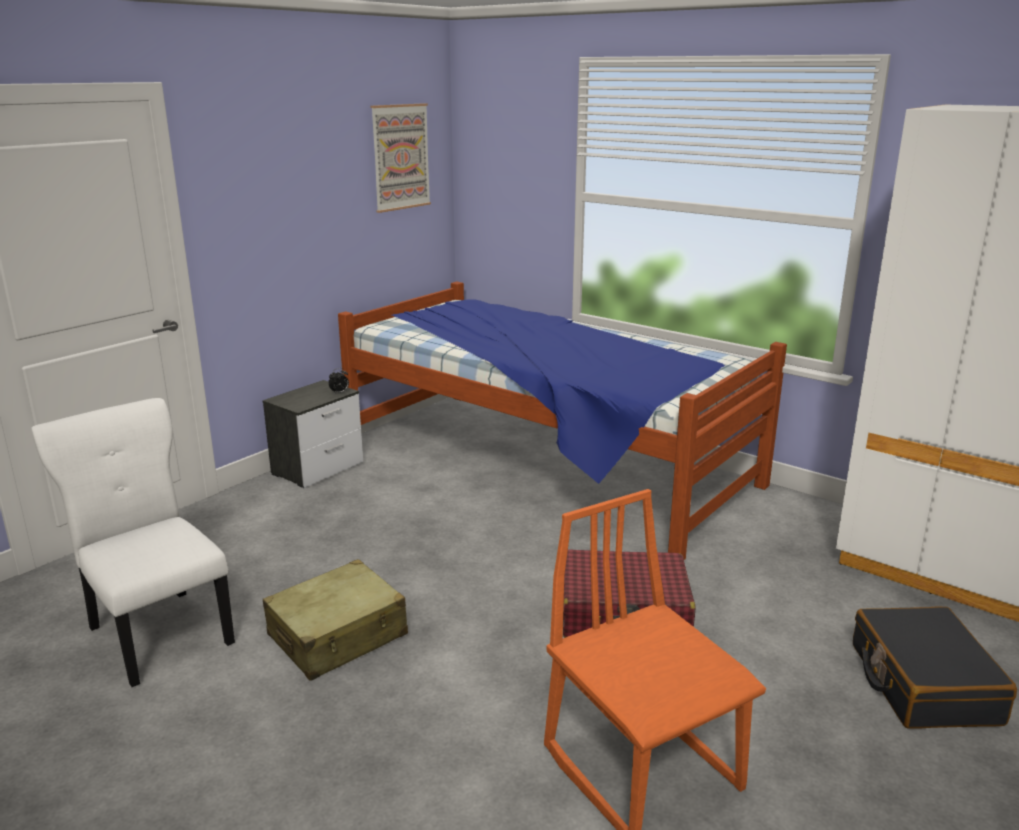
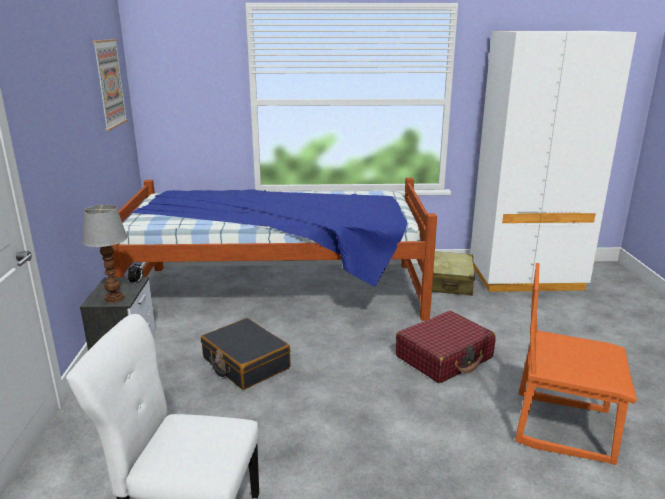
camera: 40 degrees left, 0 degrees up
(298, 402) = (114, 298): none -> table lamp
(338, 636) = (319, 449): beige suitcase -> beige suitcase (449, 282)
(922, 683) = (589, 331): black suitcase -> black suitcase (245, 363)

